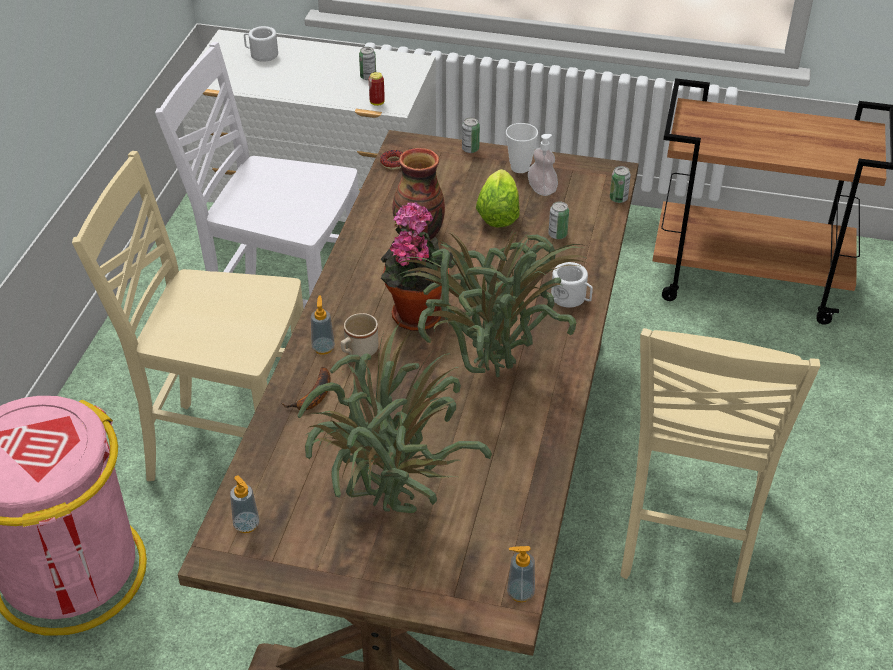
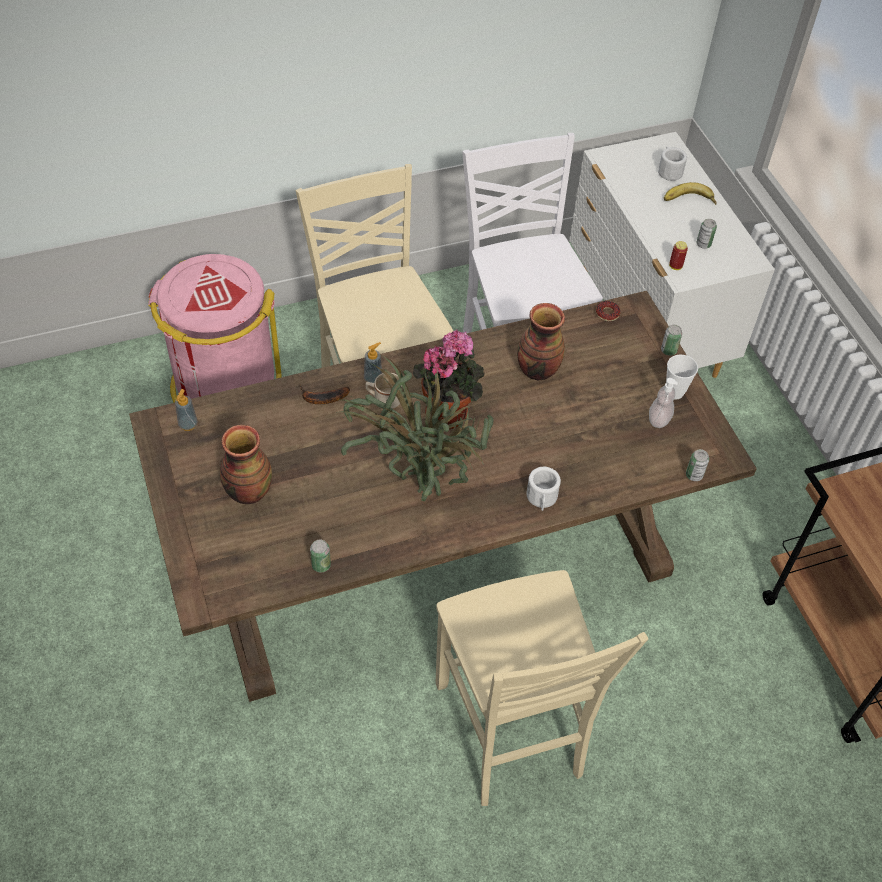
camera: 55 degrees right, 10 degrees up
(309, 61) = (689, 201): none -> banana
(388, 510) = (247, 491): potted plant -> vase
(498, 215) = (602, 406): lettuce -> none
(520, 593) = (221, 601): soap dispenser -> none
(557, 235) = (611, 455): can -> can (321, 565)
(688, 534) = (510, 732): beige chair -> beige chair turned 90 degrees counterclockwise

